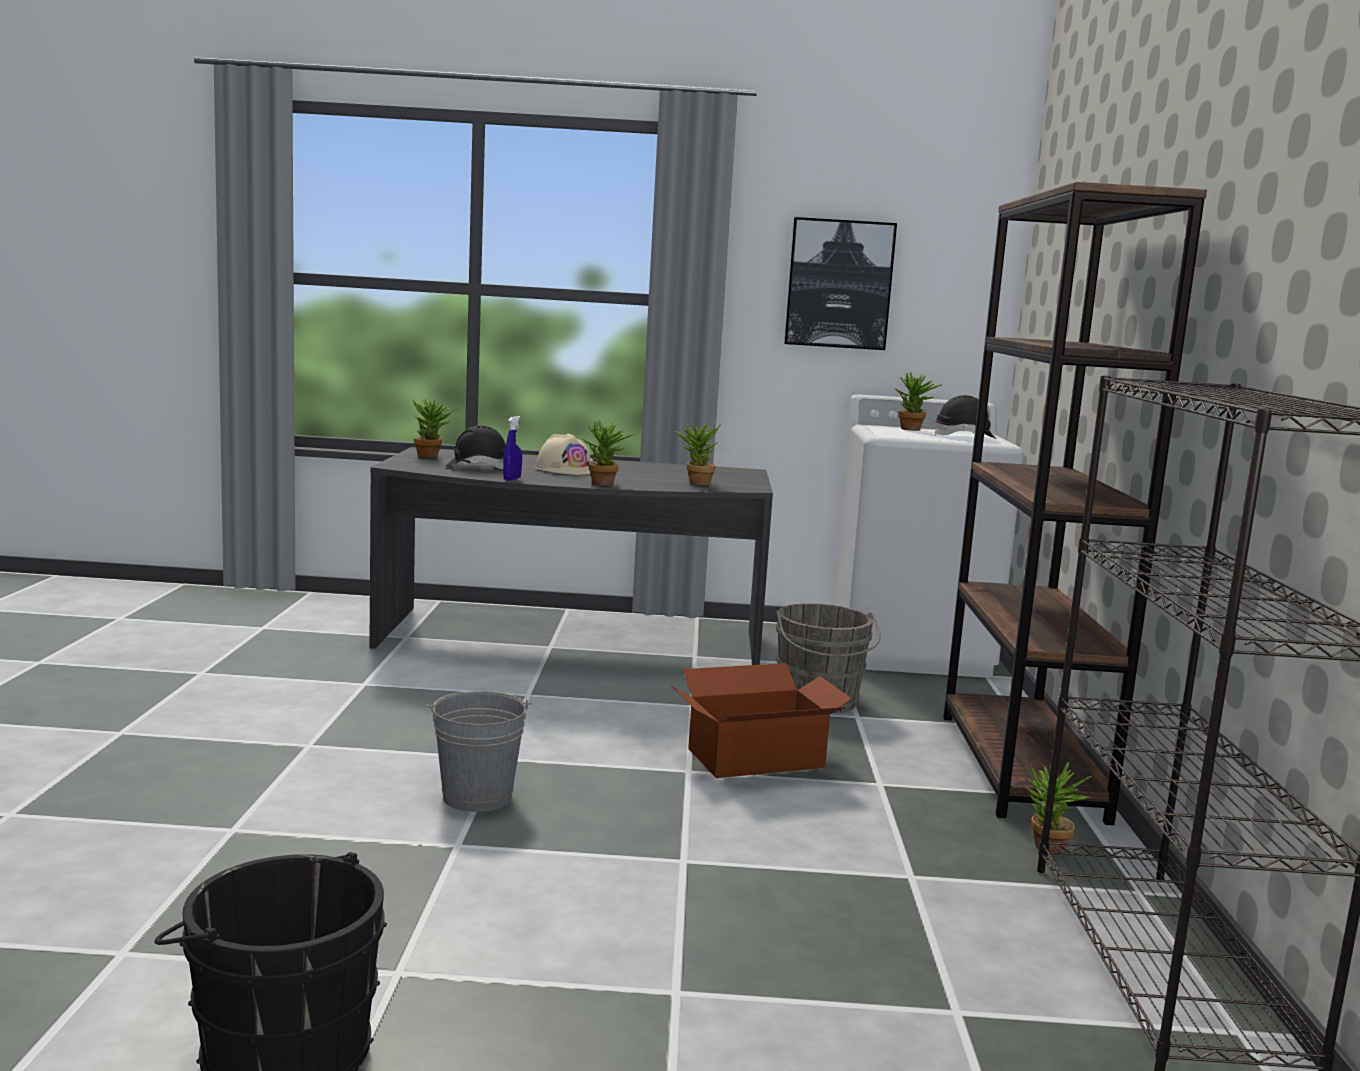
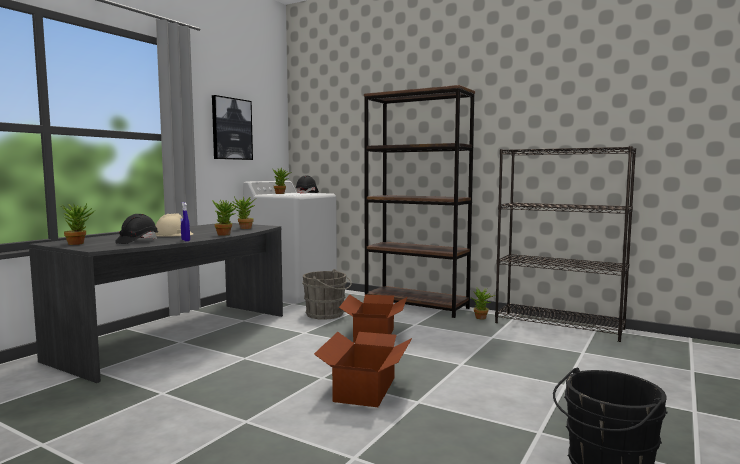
camera: 60 degrees left, 5 degrees down
(477, 797) = (366, 389): grey bucket -> cardboard box

